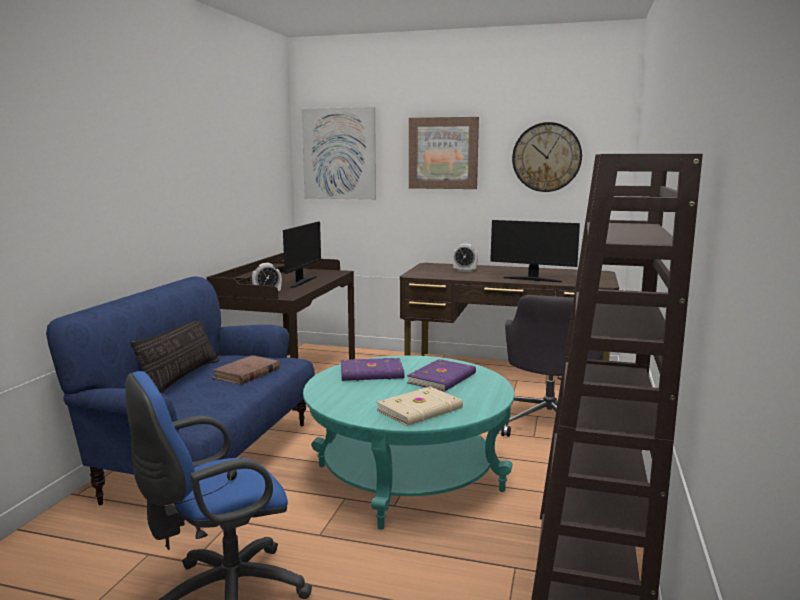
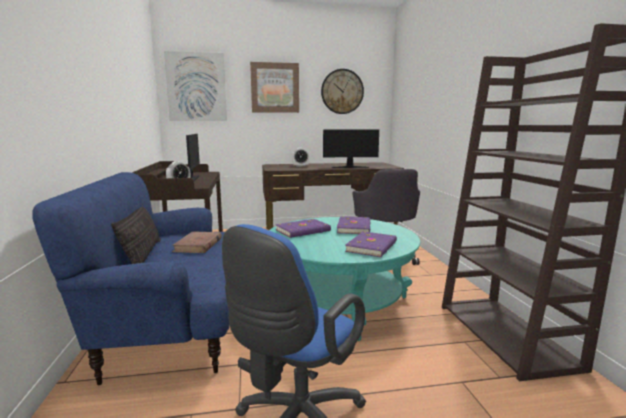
camera: 25 degrees left, 0 degrees up
(421, 410) = (372, 247): beige book -> purple book

